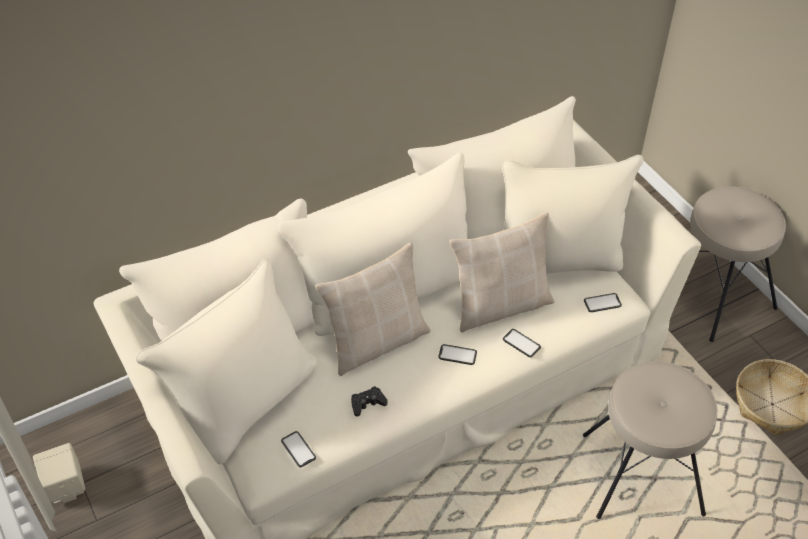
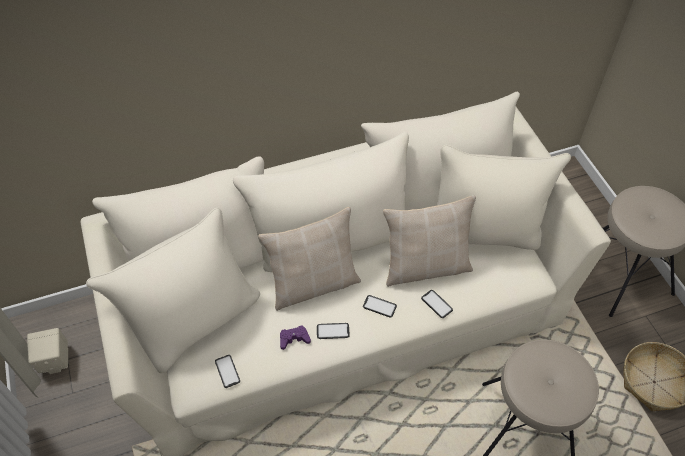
camera: 10 degrees right, 5 degrees up
(367, 403) = (294, 339): black game controller -> purple game controller
(602, 303) = (515, 277): phone -> phone (333, 331)

